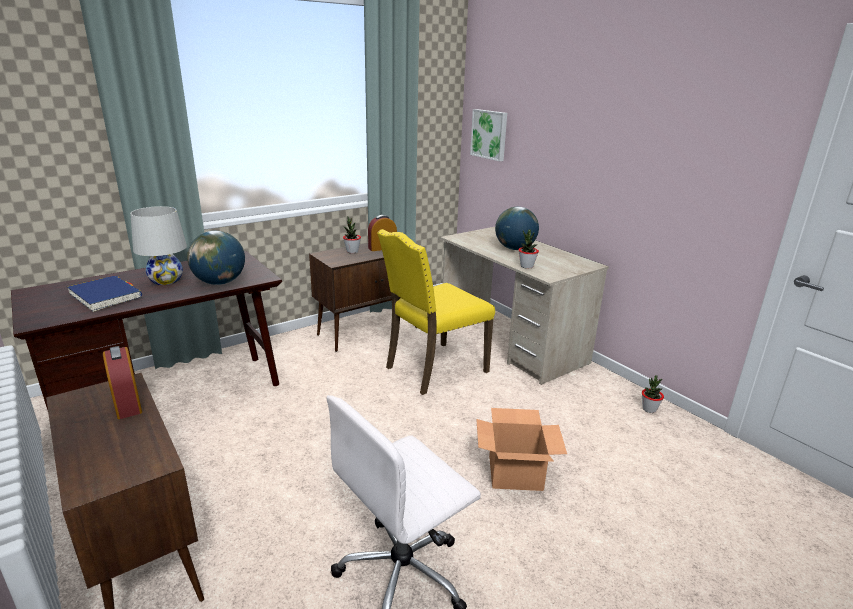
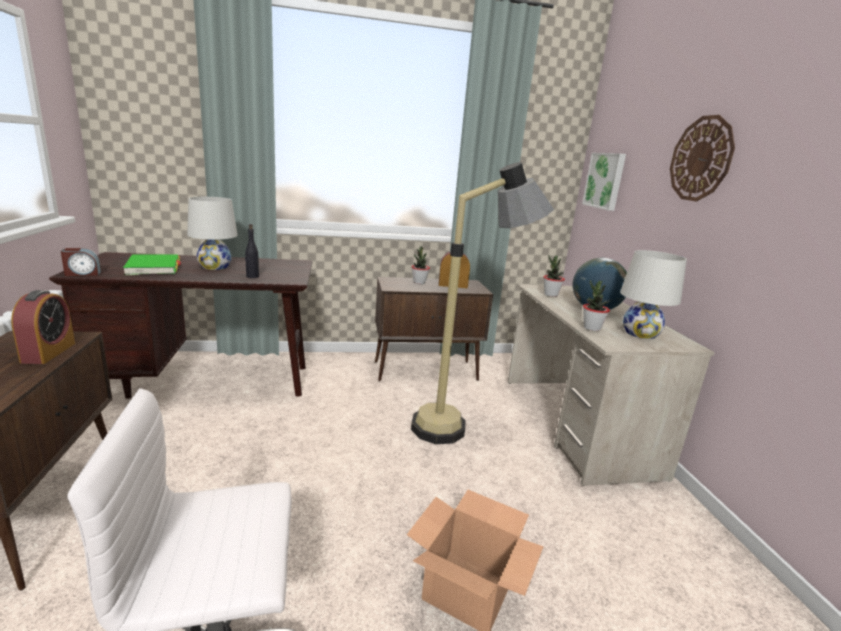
camera: 25 degrees right, 5 degrees down
(43, 321) = (82, 274): none -> alarm clock
(105, 296) = (153, 267): blue book -> green book
(220, 282) = (252, 276): globe -> black bottle
(433, 369) = (463, 427): yellow chair -> floor lamp
(558, 263) = (640, 333): none -> white table lamp
(576, 123) = (701, 159): none -> wall clock
(649, 409) = (734, 577): potted plant -> potted plant (550, 295)

